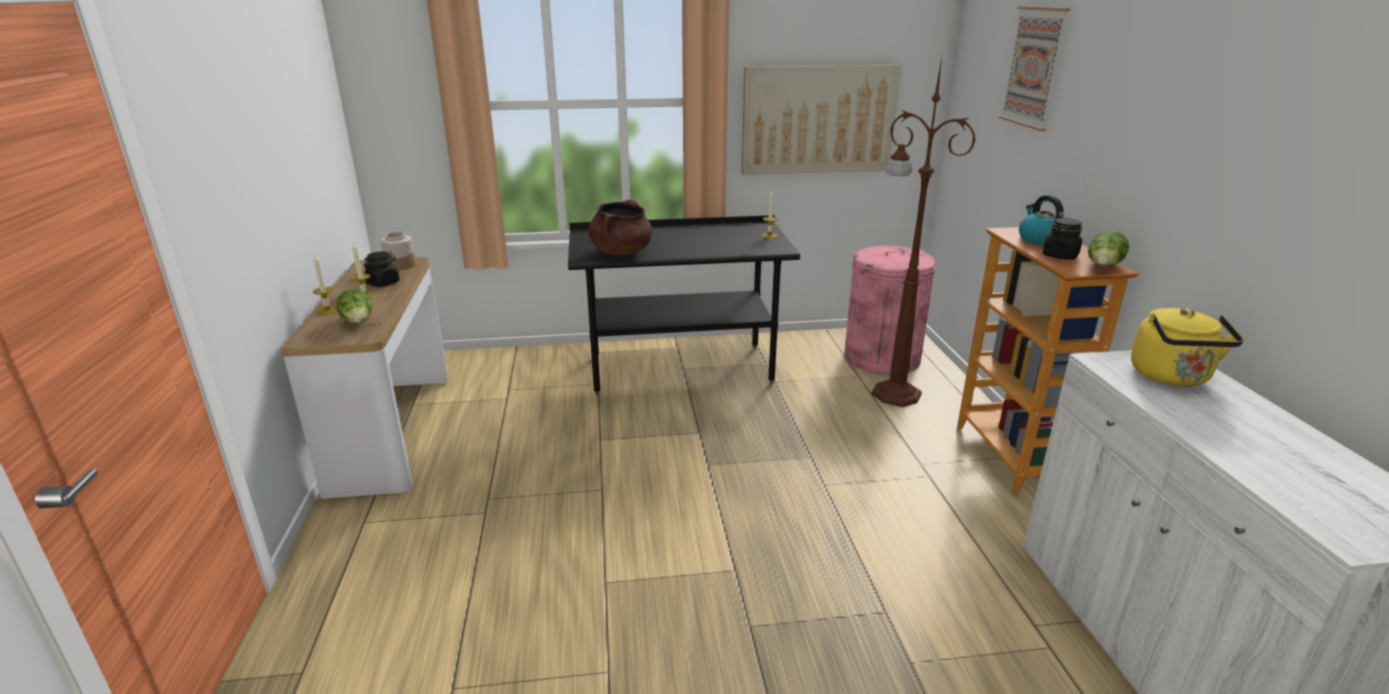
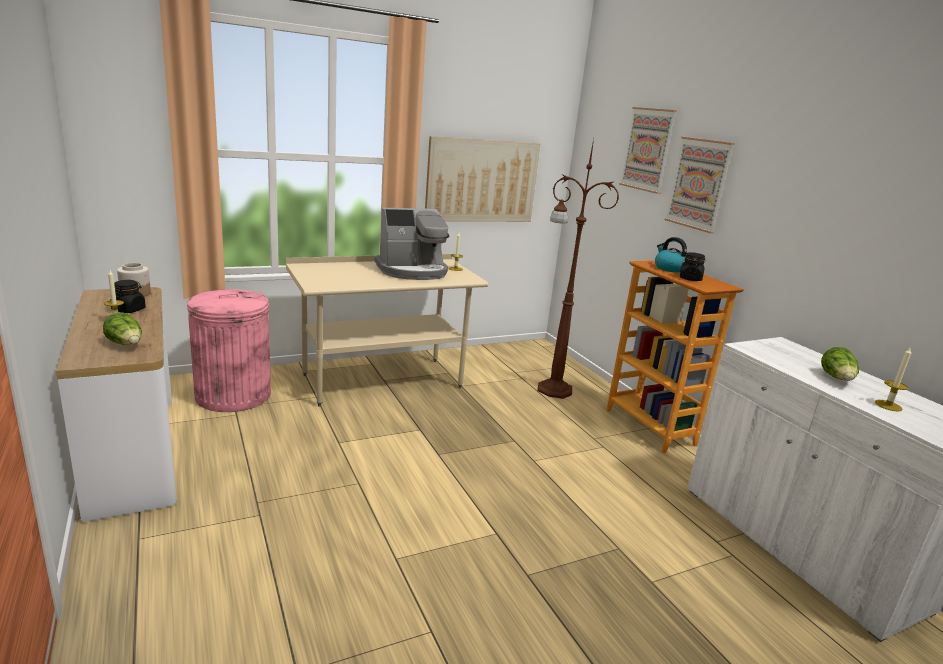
camera: 20 degrees left, 5 degrees down
(327, 310) = (84, 335): candle -> candle (888, 405)
(621, 252) = (345, 281): brown cooking pot -> none
(680, 369) = (382, 381): black desk -> beige desk
(712, 238) = (412, 271): none -> coffee machine
(882, 357) = (532, 363): pink trash can -> pink trash can (234, 395)
(1092, 116) = (698, 184): none -> picture
(1104, 266) = (721, 285): lettuce -> lettuce (837, 379)
(1172, 377) = (791, 355): yellow kettle -> none

